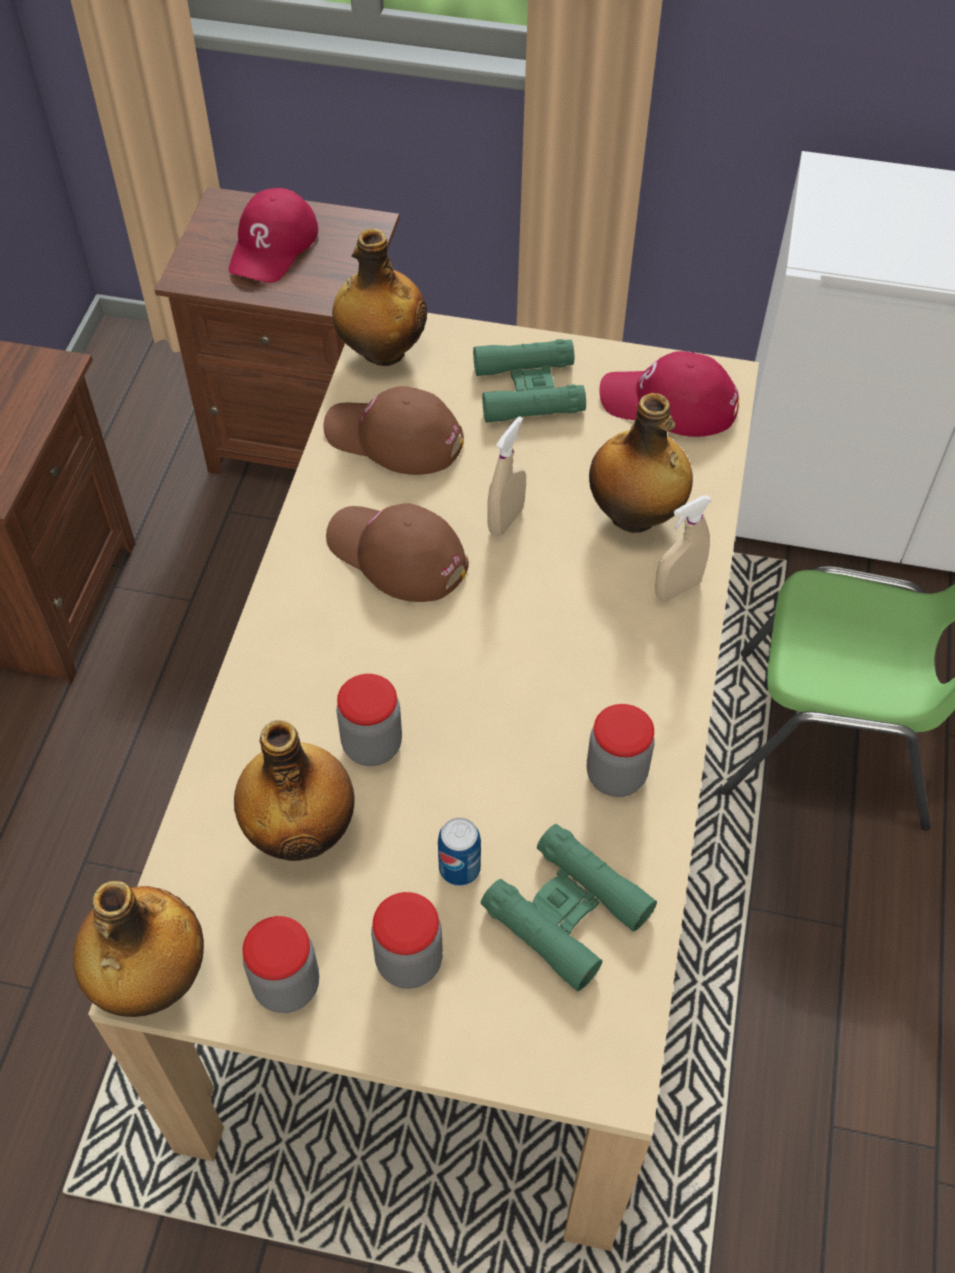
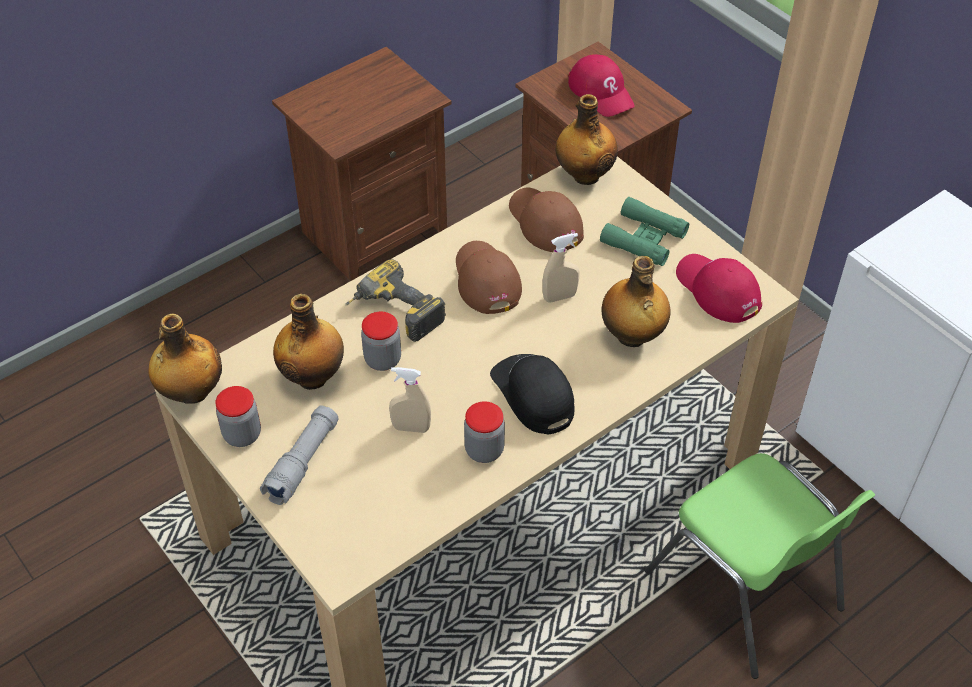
camera: 40 degrees right, 5 degrees down
(273, 246) = (601, 92): red cap -> red cap turned 90 degrees counterclockwise
(324, 675) = (393, 314): none -> power drill
(409, 961) = (302, 462): jar -> grey flashlight
(459, 868) = (366, 439): can -> none
(566, 912) = (394, 492): green binoculars -> none
(600, 663) = (533, 395): none -> black cap
(677, 589) = (614, 385): beige spray bottle -> beige spray bottle (411, 428)

